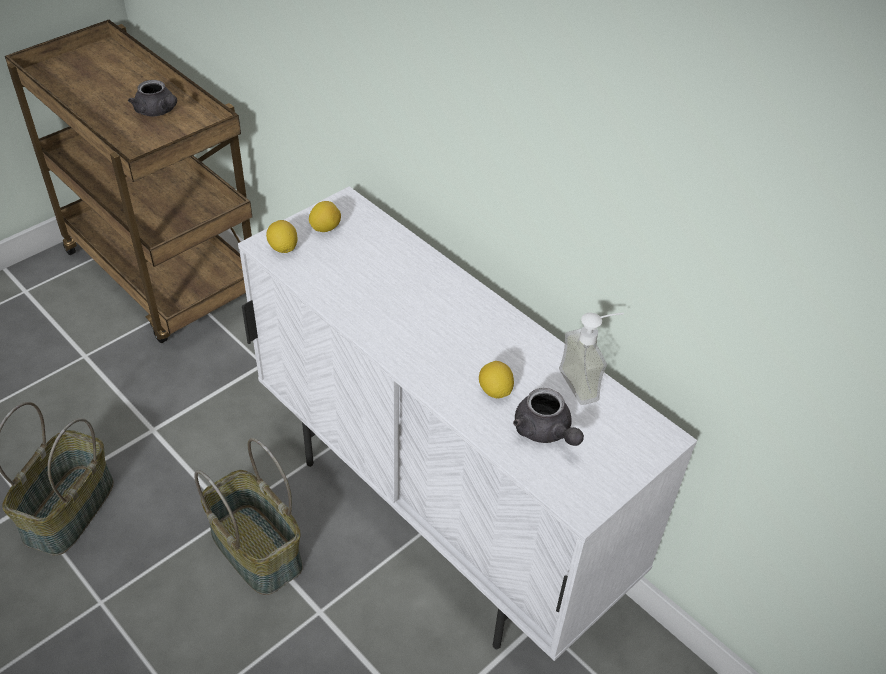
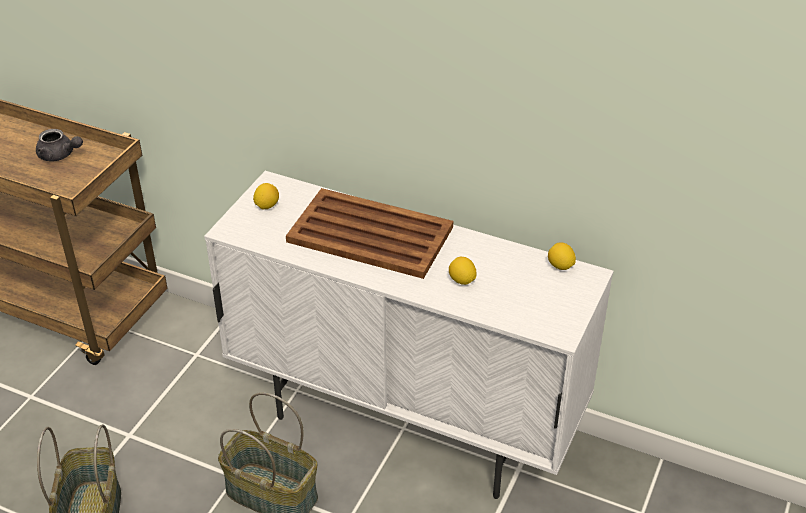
camera: 20 degrees left, 5 degrees down
(283, 248) = (243, 229): lemon -> lemon (560, 266)
(419, 296) = (369, 234): none -> brown tray
(545, 432) = (511, 296): grey teapot -> none
(588, 382) = (522, 256): soap dispenser -> none

